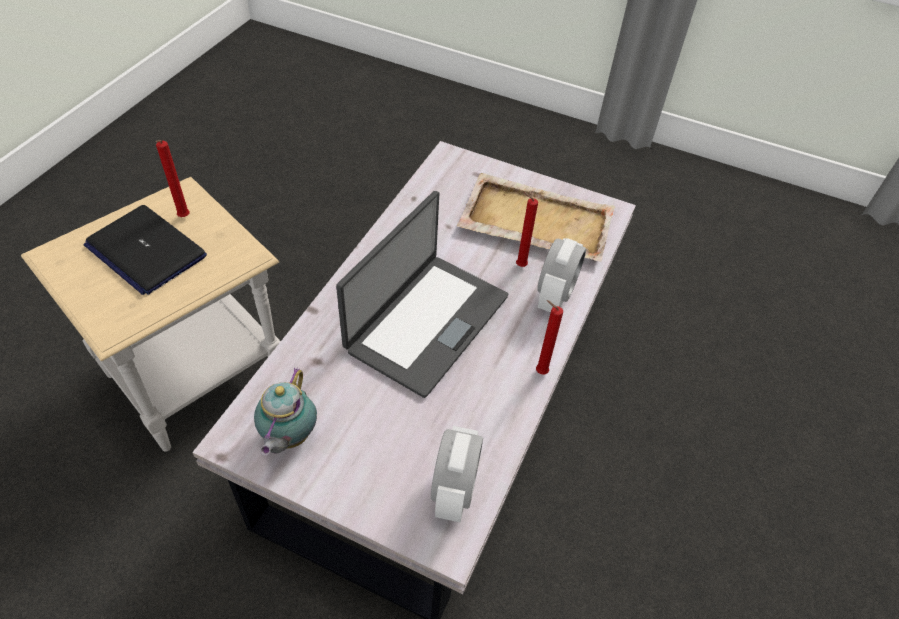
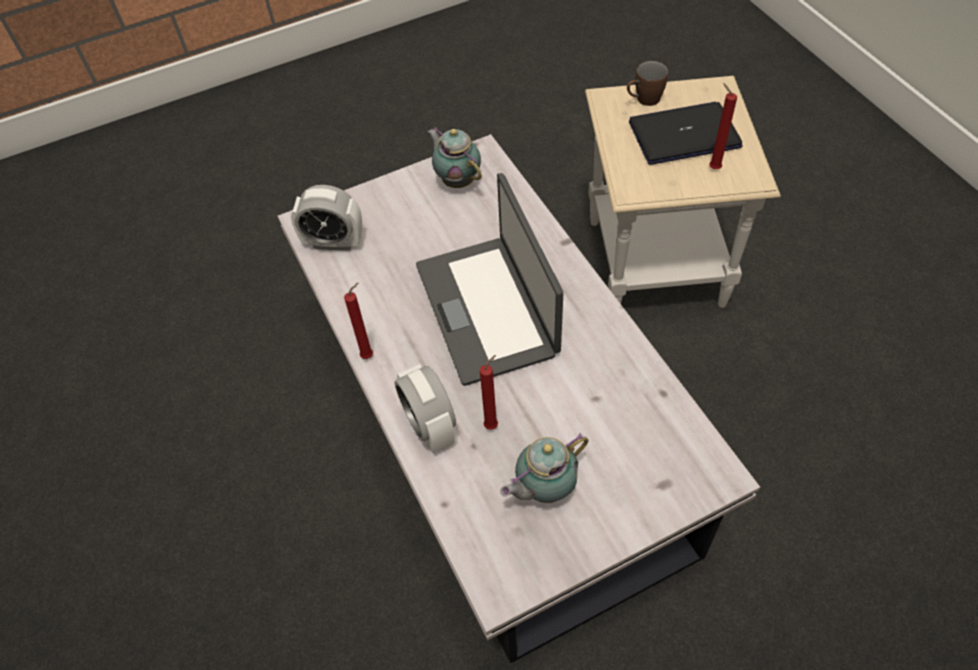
camera: 135 degrees right, 5 degrees up
(103, 299) = (643, 100): none -> brown mug
(454, 491) = (333, 242): alarm clock -> alarm clock turned 45 degrees counterclockwise
(535, 220) = (543, 488): beige tray -> teapot

